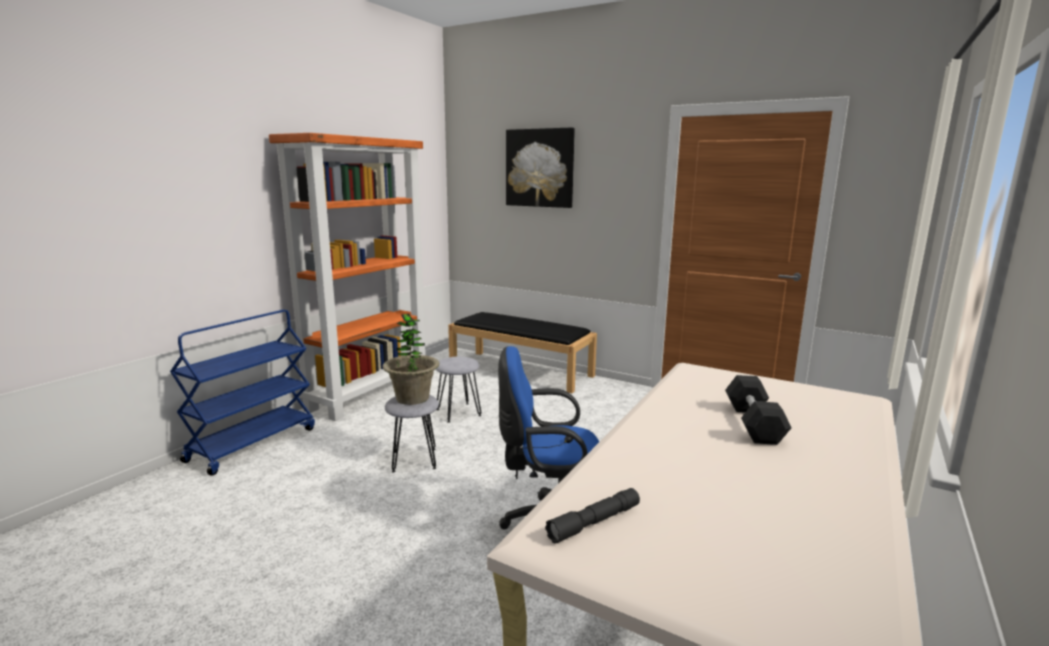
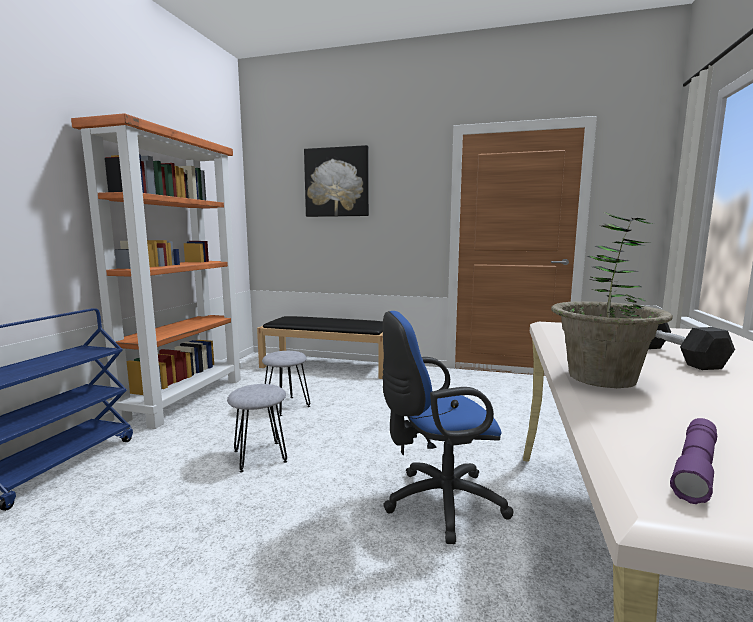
camera: 15 degrees left, 5 degrees down
(412, 398) = (257, 389): potted plant -> potted plant (602, 378)
(594, 522) = (695, 467): grey flashlight -> purple flashlight

